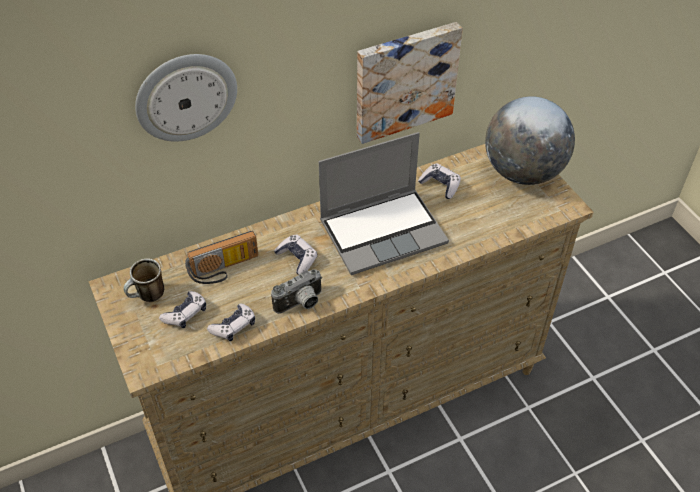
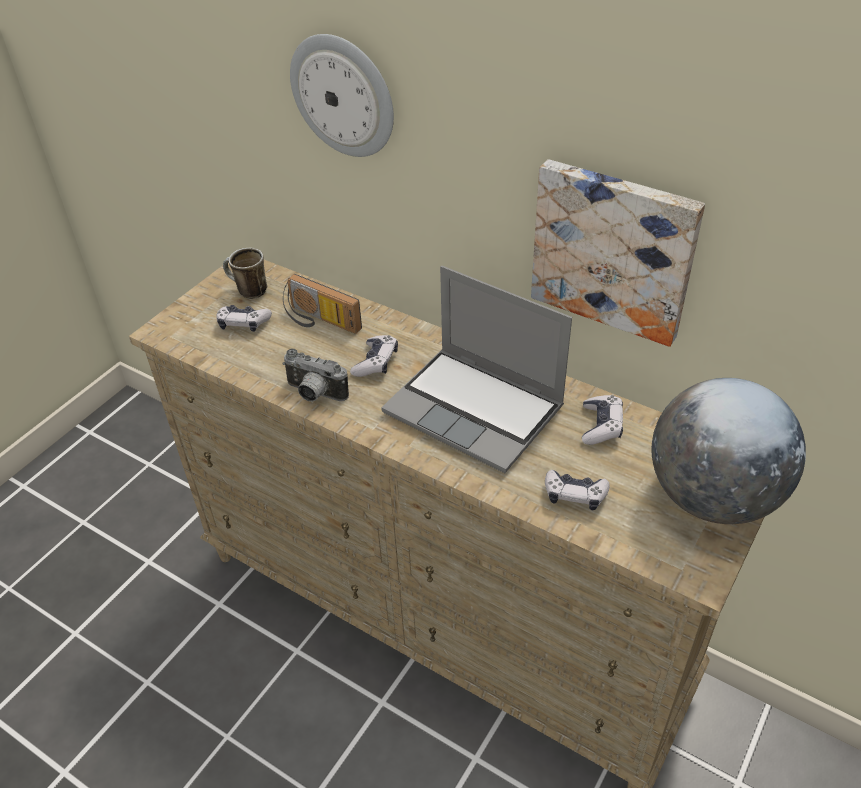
camera: 60 degrees right, 5 degrees down
(233, 326) = (249, 361): game controller -> game controller (575, 495)

